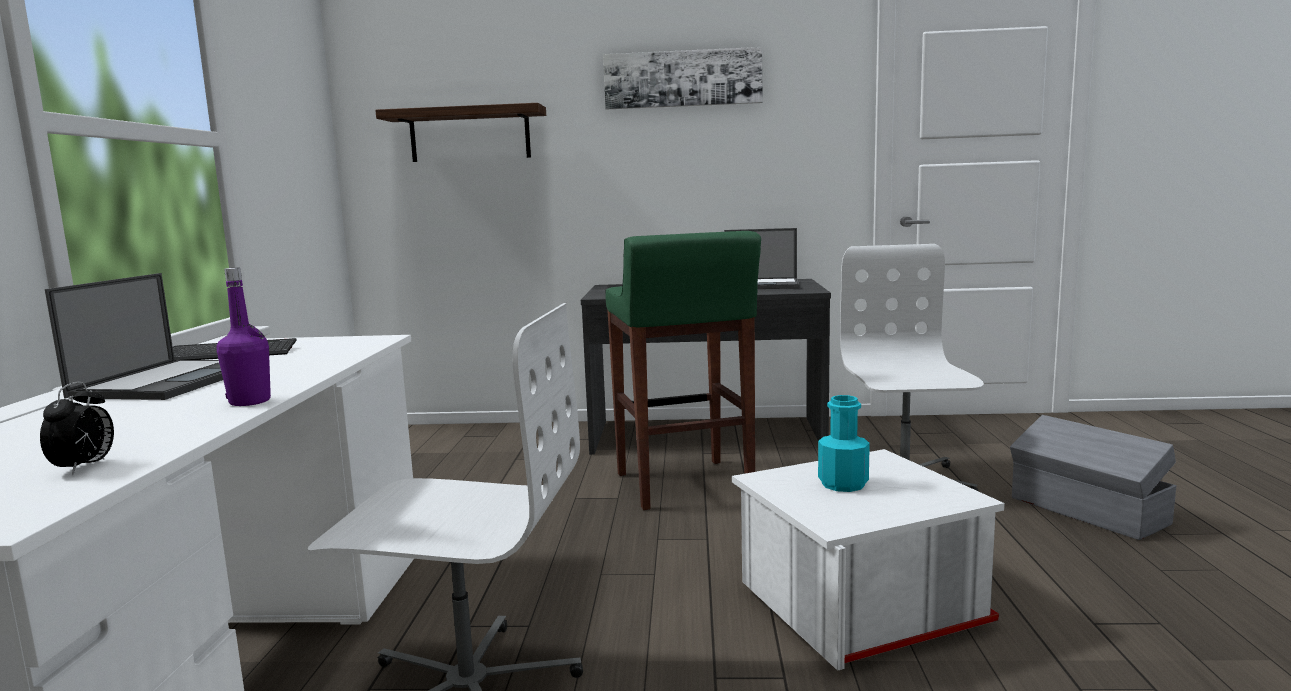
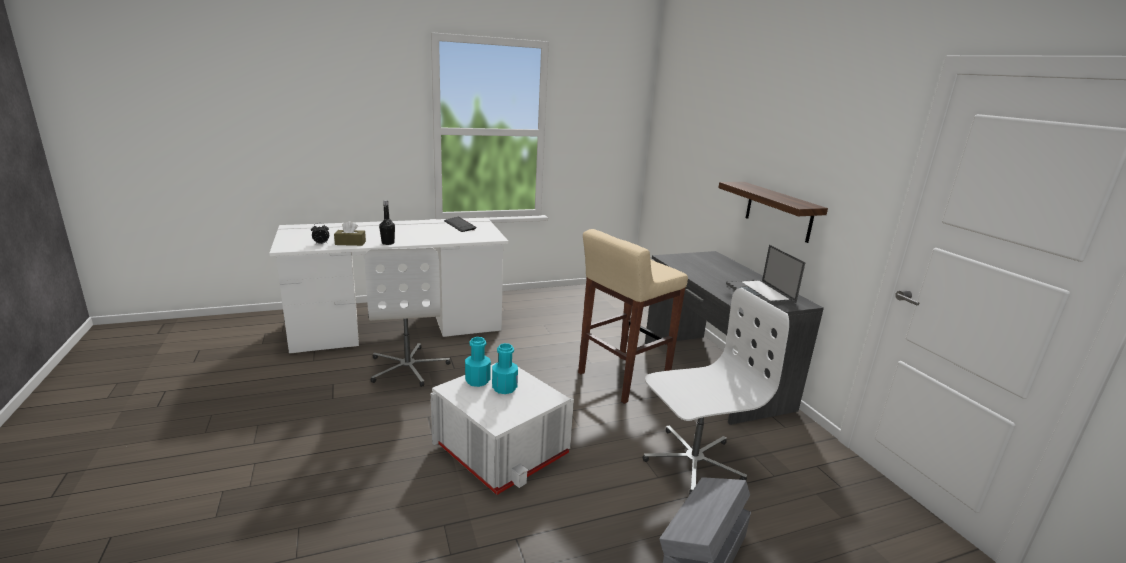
camera: 65 degrees right, 10 degrees up
(161, 435) = (350, 243): none -> brown tissue box
(170, 381) = (416, 228): laptop -> none
(250, 401) = (388, 243): purple bottle -> black bottle
(470, 135) = (690, 138): shelf -> shelf (778, 211)
(682, 79) = (787, 124): picture -> none
(683, 485) = (621, 379): green stool -> beige stool
(811, 501) = (477, 381): none -> turquoise bottle

